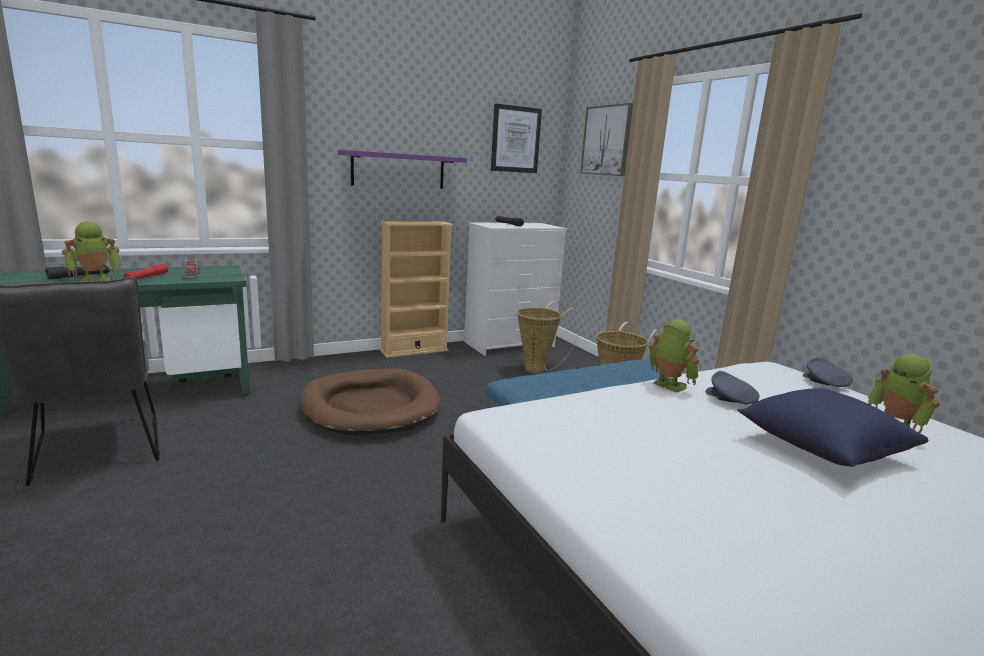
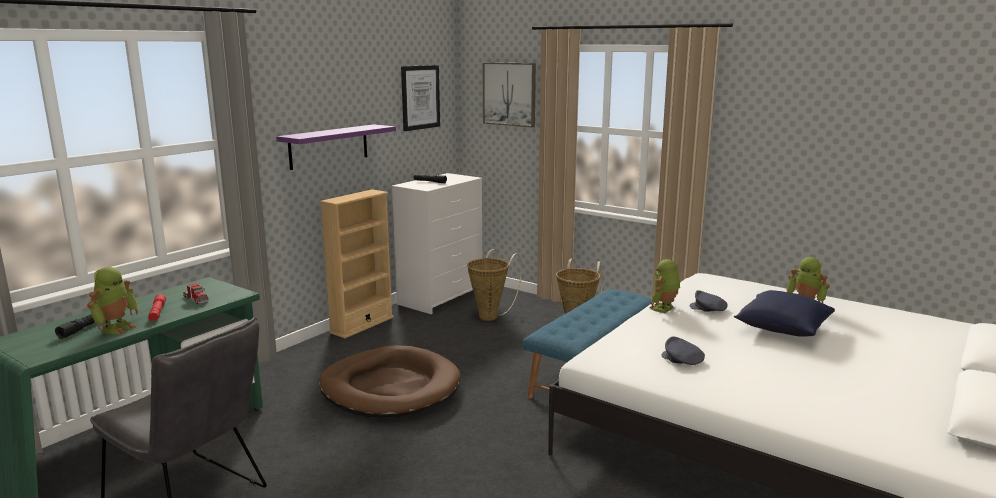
camera: 25 degrees left, 0 degrees up
(667, 386) = (664, 309): toy robot -> toy robot turned 75 degrees counterclockwise
(824, 382) = (746, 282): grey cap -> grey cap (681, 360)

